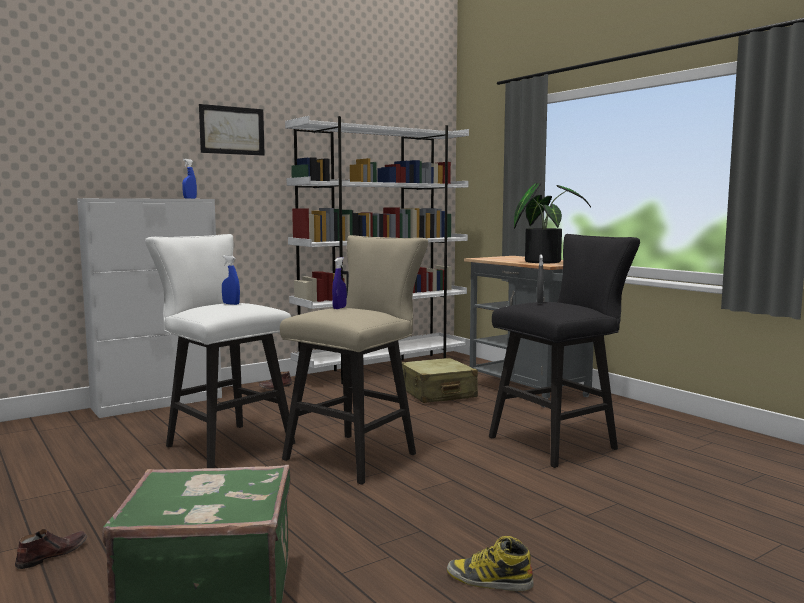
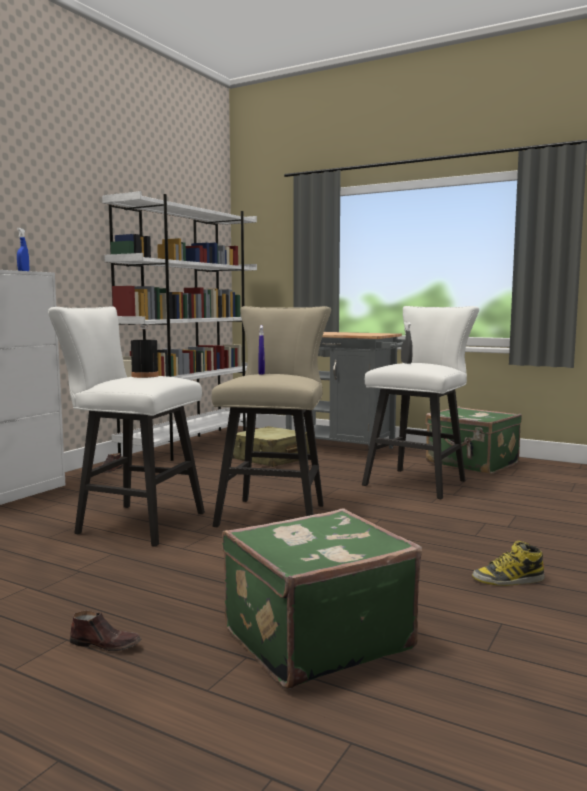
camera: 25 degrees left, 0 degrees up
(52, 555) = (106, 644): brown shoe -> brown shoe turned 90 degrees clockwise
(231, 304) = (145, 376): blue spray bottle -> black bottle
(232, 130) = (53, 201): picture -> none
(544, 261) = (356, 333): potted plant -> none
(560, 442) = (419, 482): black stool -> white stool
(658, 428) = (471, 464): none -> green suitcase

